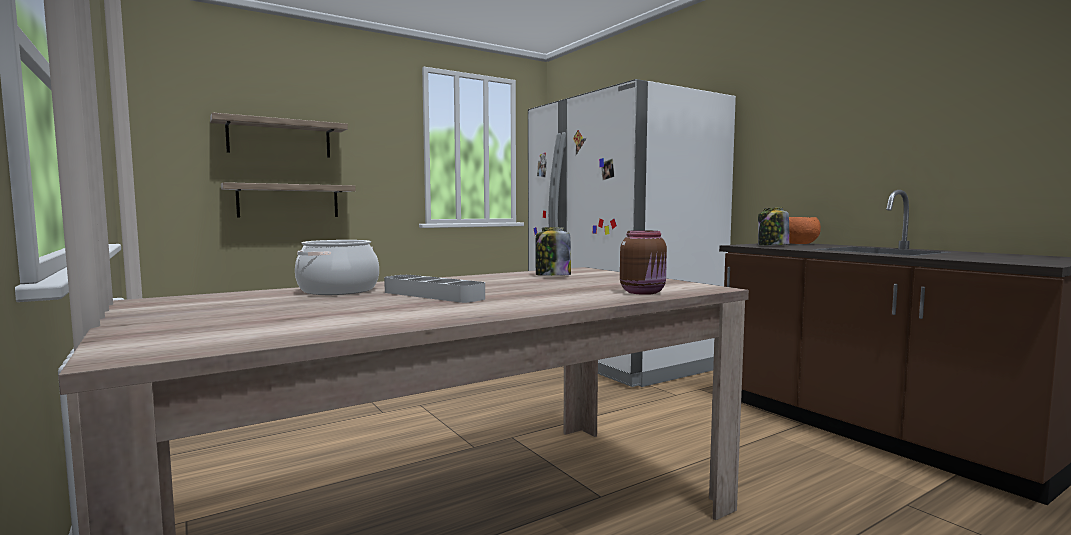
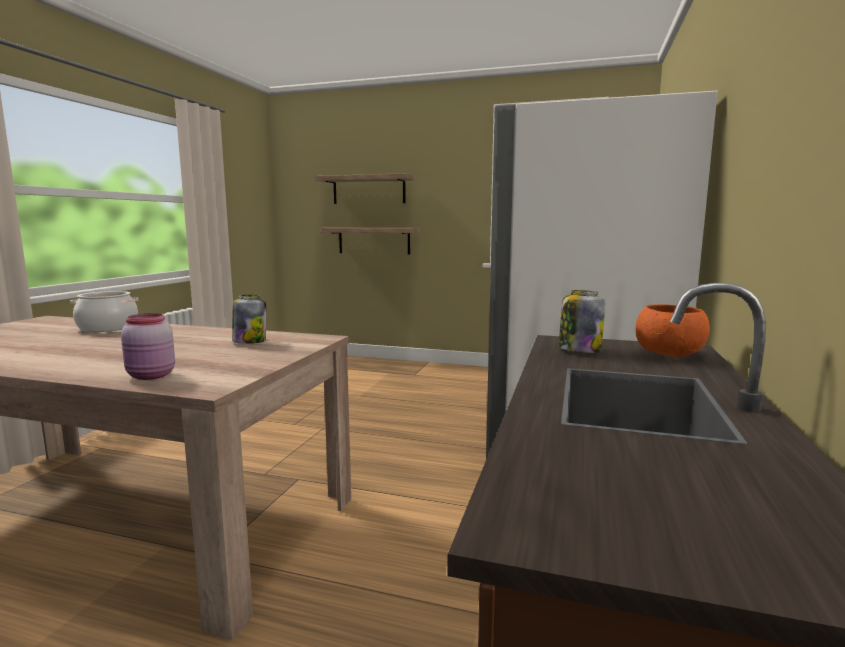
camera: 50 degrees right, 5 degrees up
(433, 295) = (95, 343): grey tray -> none
(644, 292) = (151, 376): brown jar -> pink jar

